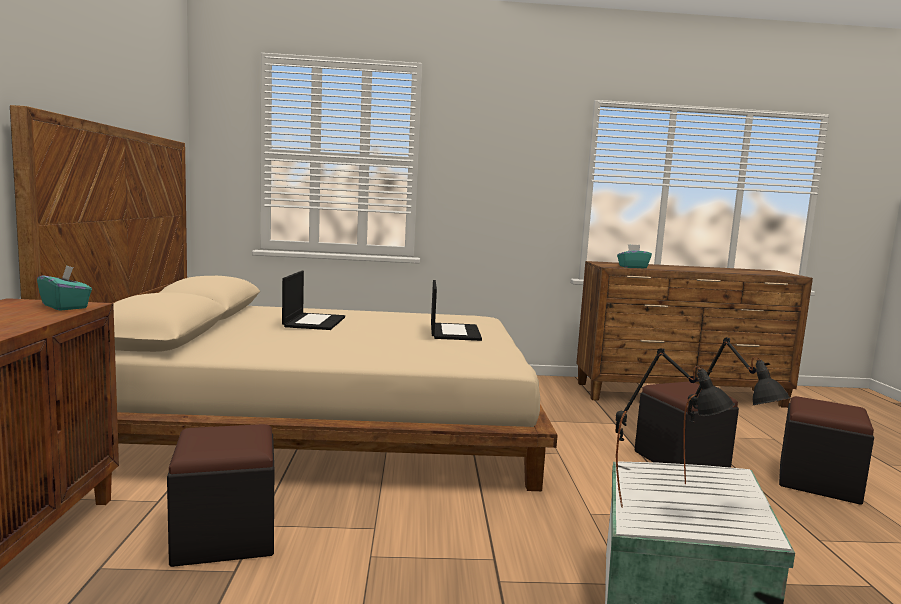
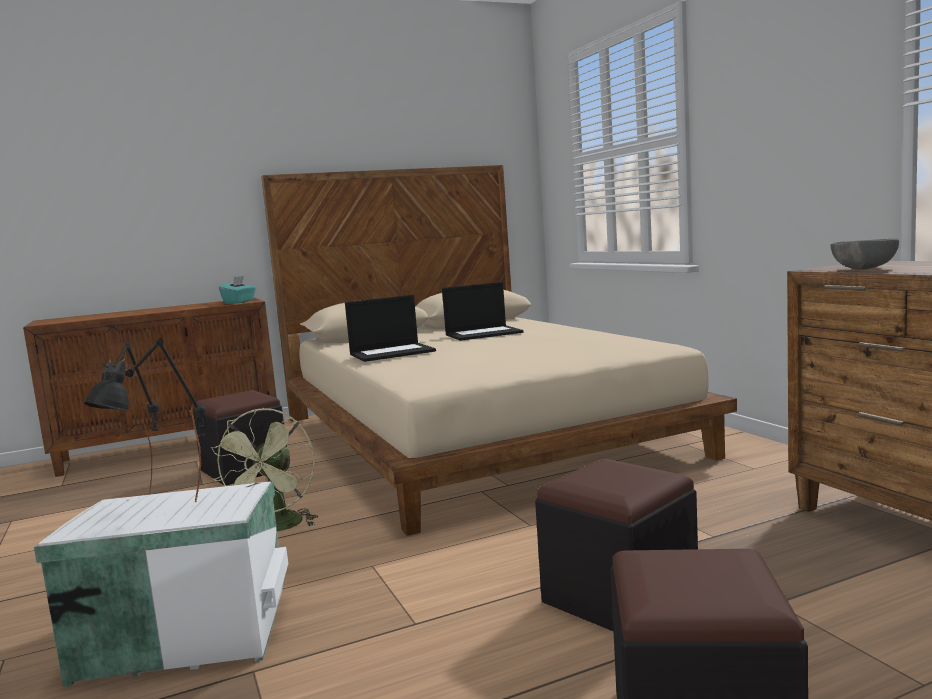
camera: 70 degrees right, 0 degrees up
(454, 332) = (539, 354): laptop -> laptop (392, 352)
(465, 540) = (277, 528): none -> green fan
(632, 267) = (862, 269): turquoise tissue box -> grey bowl

